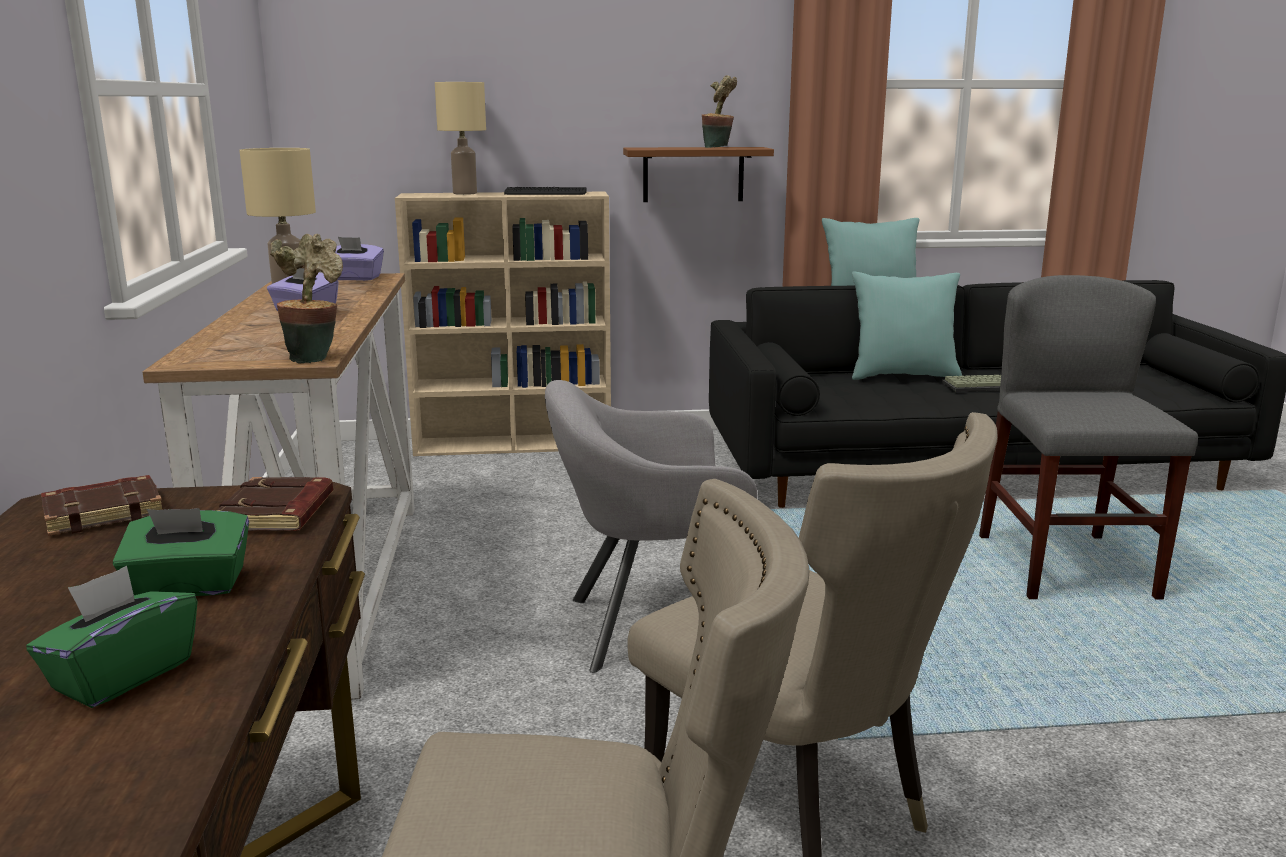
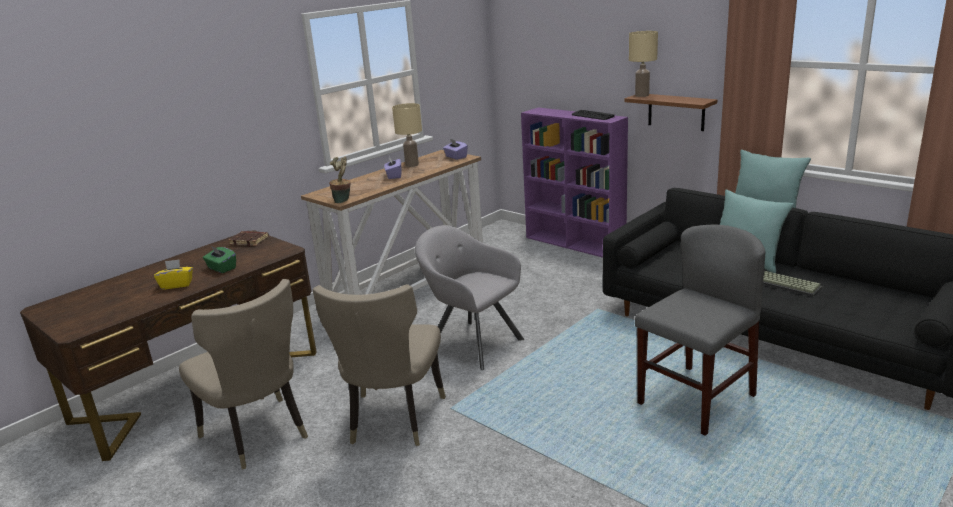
camera: 50 degrees right, 5 degrees up
(122, 675) = (177, 285): green tissue box -> yellow tissue box
(278, 514) = (273, 254): brown book -> none
(465, 193) = (559, 111): beige table lamp -> beige table lamp (642, 95)
(515, 444) = (575, 244): beige bookcase -> purple bookcase
(718, 147) = (679, 99): potted plant -> none

